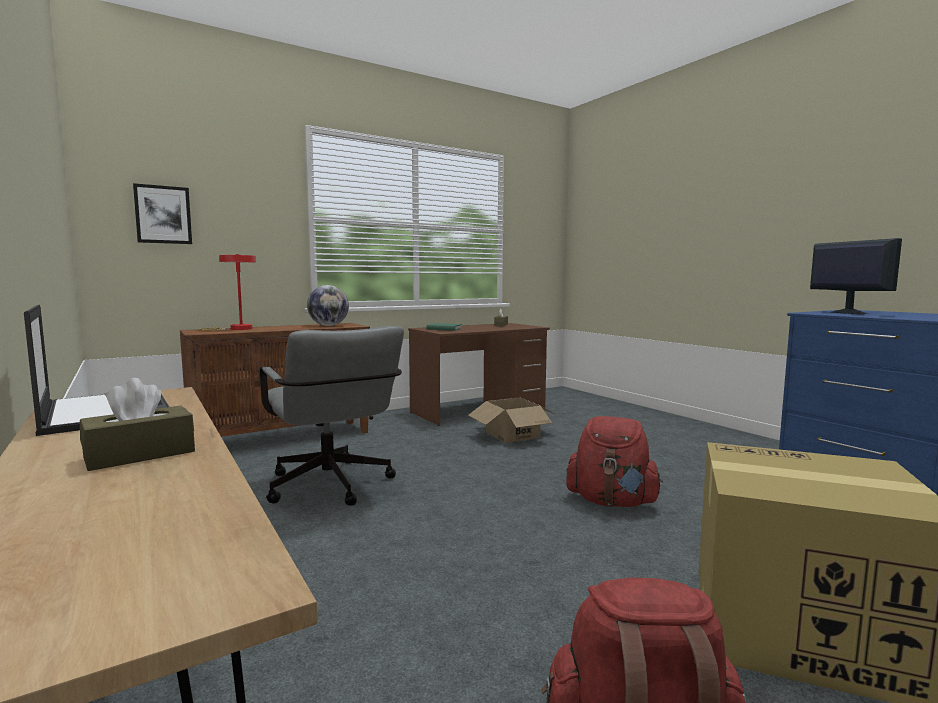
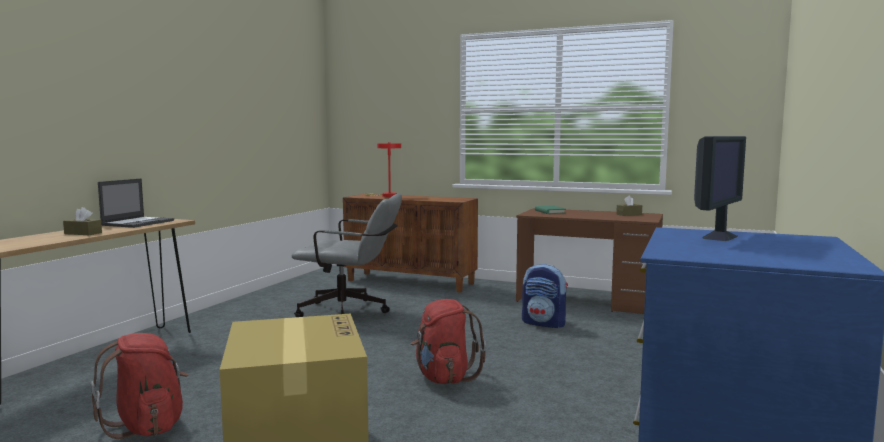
camera: 55 degrees right, 0 degrees up
(163, 215) = (368, 115): picture -> none
(328, 325) = (445, 199): globe -> none
(332, 488) = (351, 312): grey office chair -> grey office chair turned 105 degrees counterclockwise
(512, 434) = (544, 323): cardboard box -> backpack

